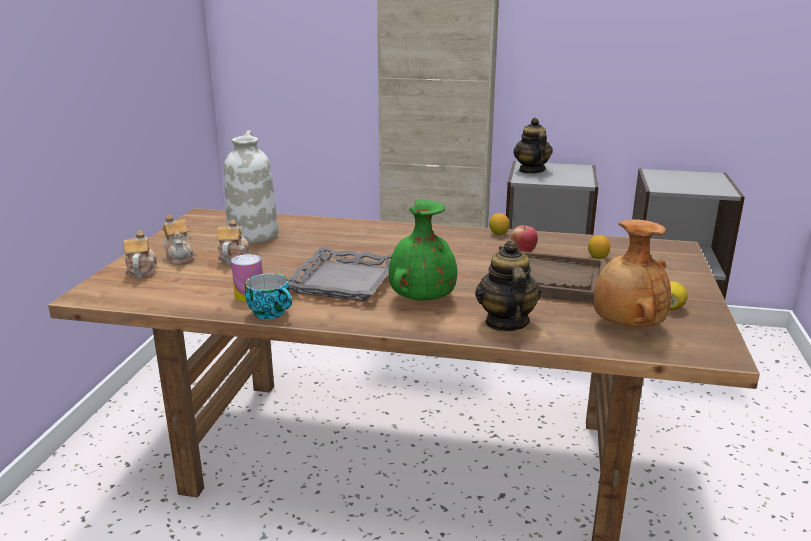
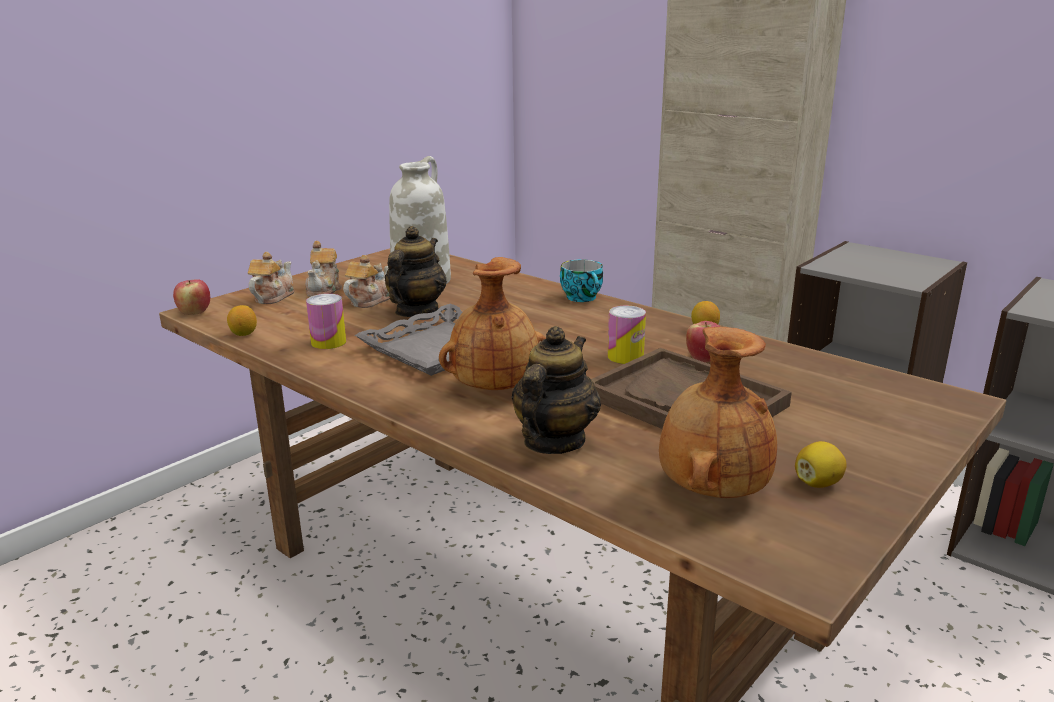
camera: 30 degrees right, 0 degrees up
(87, 297) = (194, 313): none -> apple
(271, 313) = (322, 365): cup -> cup (583, 298)
(421, 299) = (494, 388): green vase -> brown vase
(475, 260) = (625, 356): none -> can
(531, 170) = (852, 256): teapot -> teapot (416, 311)
(597, 257) = (803, 388): lemon -> lemon (243, 334)

